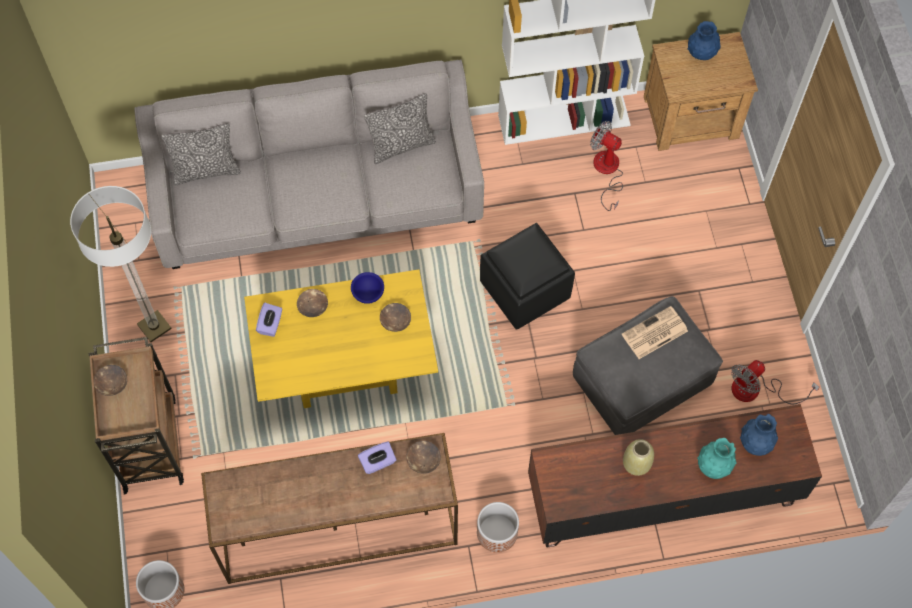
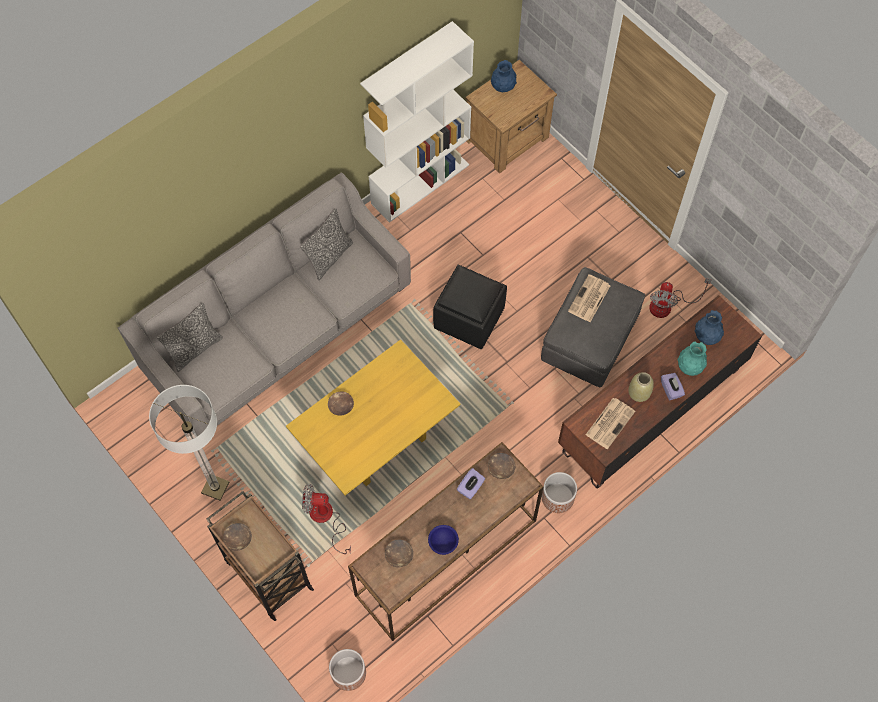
camera: 30 degrees left, 0 degrees up
(270, 324) = (319, 435): purple tissue box -> purple tissue box (671, 390)
(367, 293) = (375, 375): blue bowl -> blue bowl (442, 543)
(395, 320) = (407, 384): brown bowl -> brown bowl (398, 555)
(583, 478) = (610, 422): none -> newspaper
(607, 171) = (473, 206): fan -> fan (325, 519)

